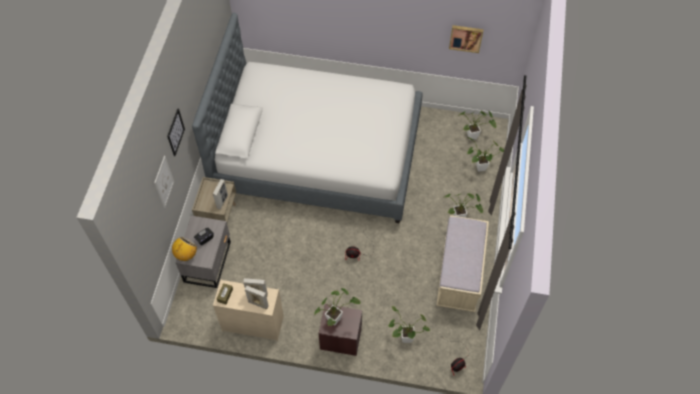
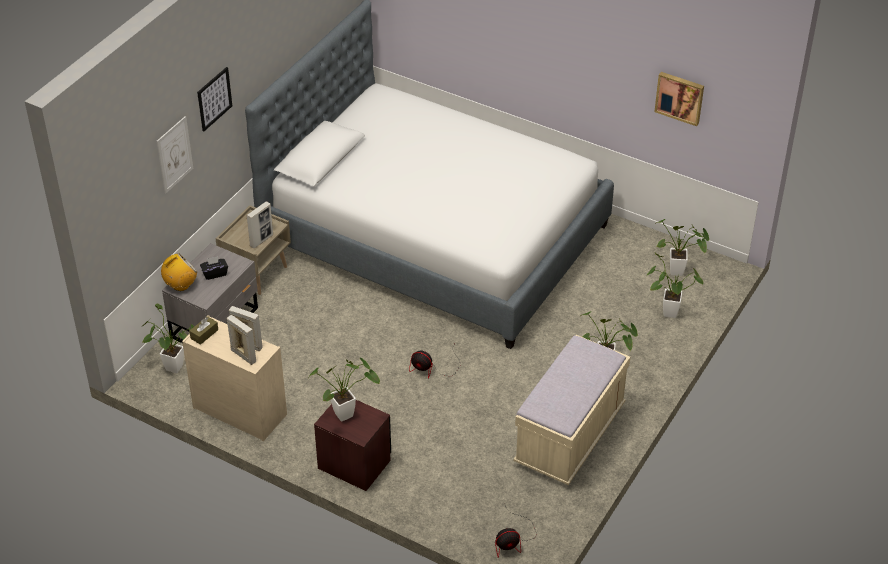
camera: 20 degrees right, 15 degrees down
(404, 338) = (446, 490): potted plant -> potted plant (171, 366)

